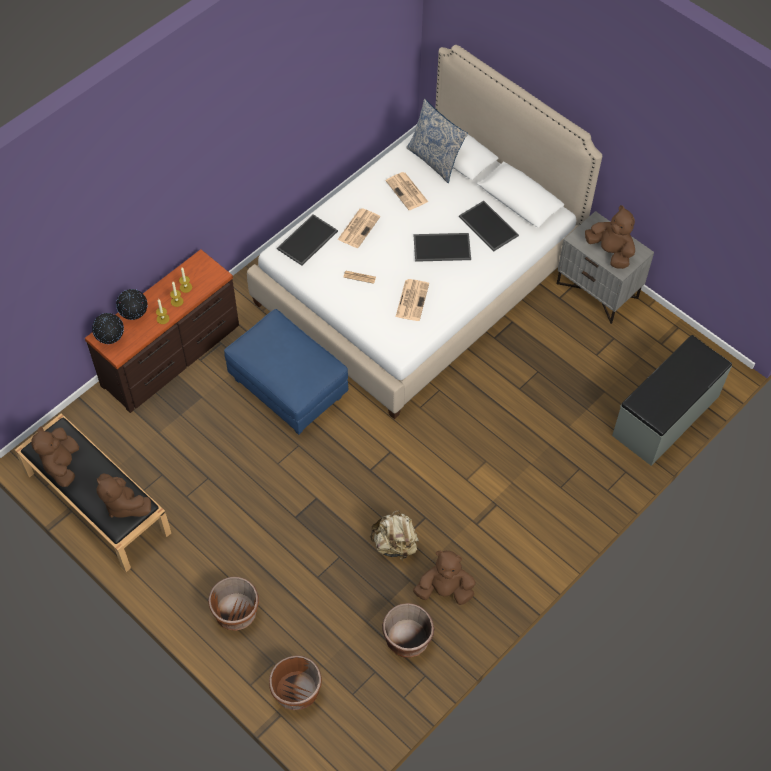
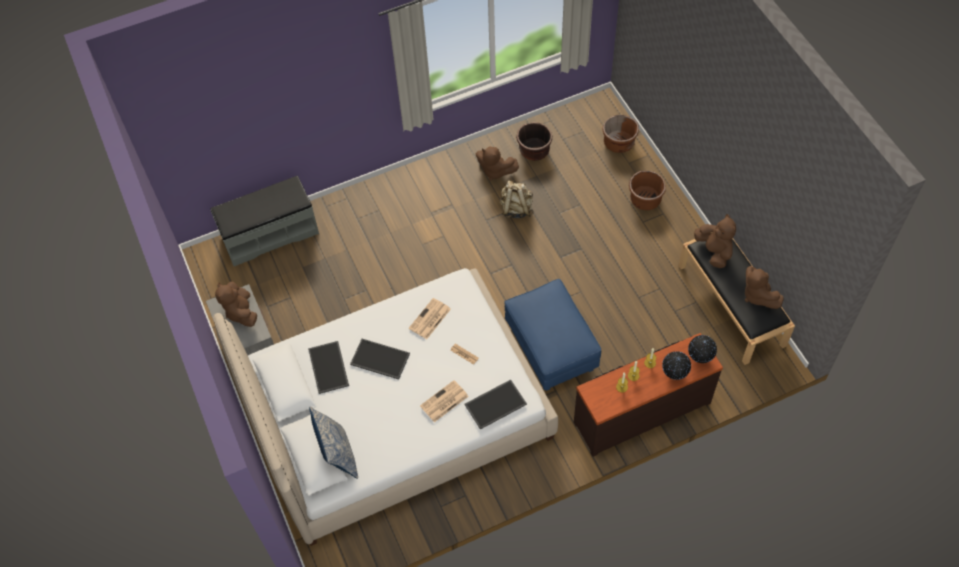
camera: 155 degrees left, 0 degrees up
(62, 465) = (757, 295): brown plush toy -> brown plush toy turned 135 degrees clockwise
(407, 192) = (381, 427): newspaper -> none

